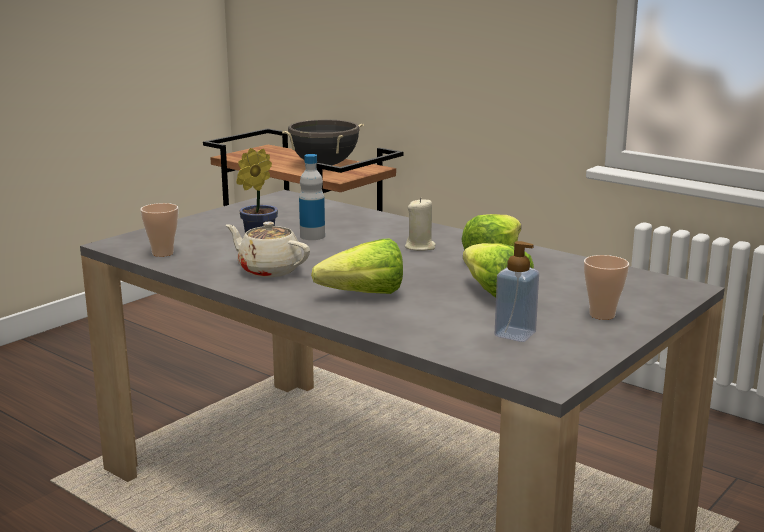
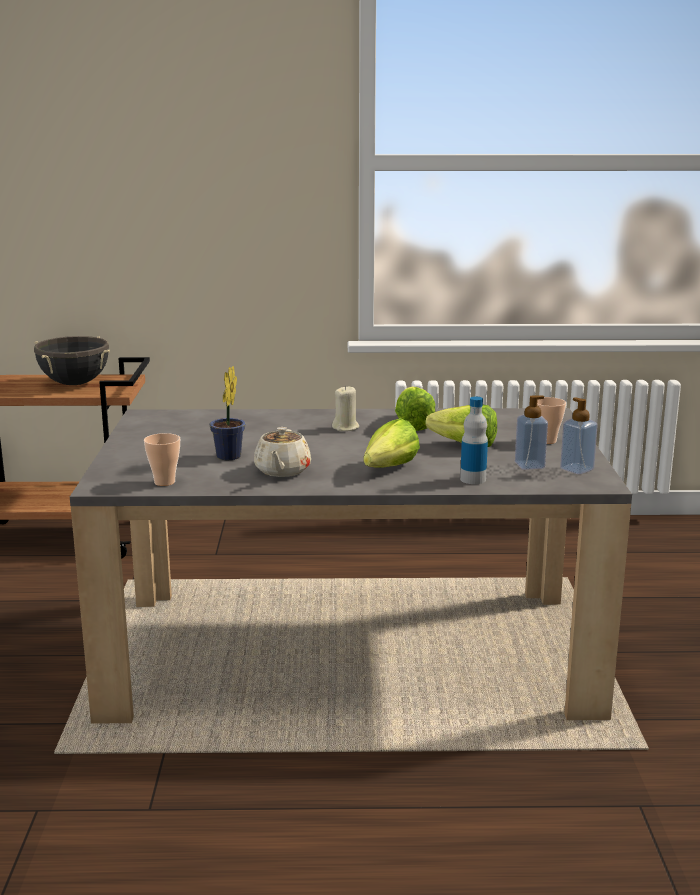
camera: 40 degrees left, 0 degrees up
(268, 270) = (282, 471): beige teapot -> beige teapot turned 75 degrees counterclockwise
(312, 236) = (250, 439): bottle -> bottle (473, 479)
(560, 355) = (577, 469): none -> soap dispenser

